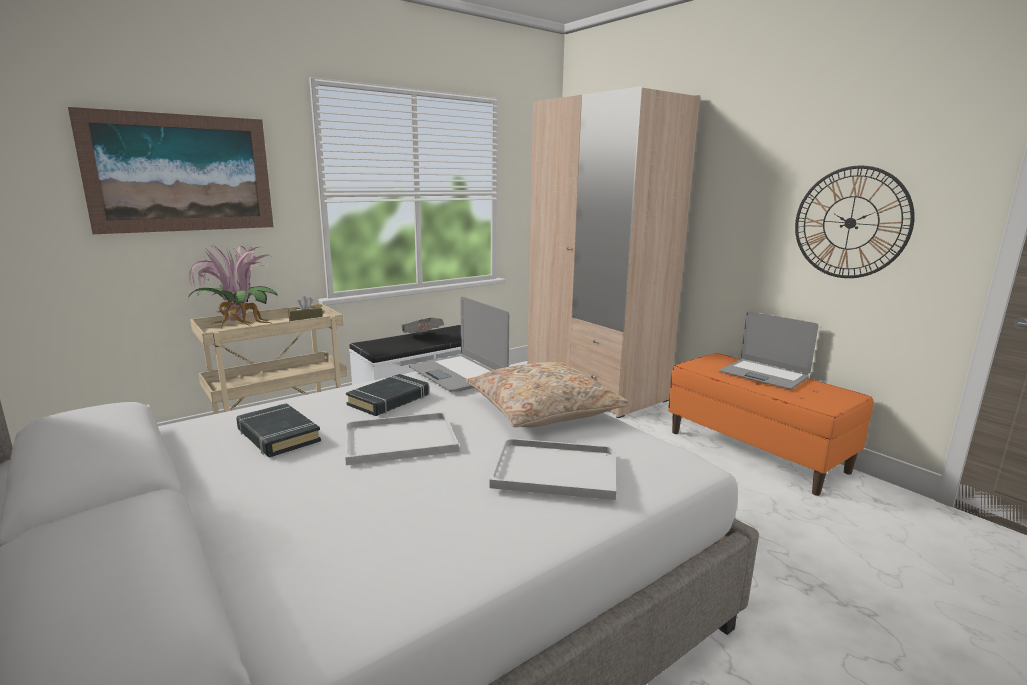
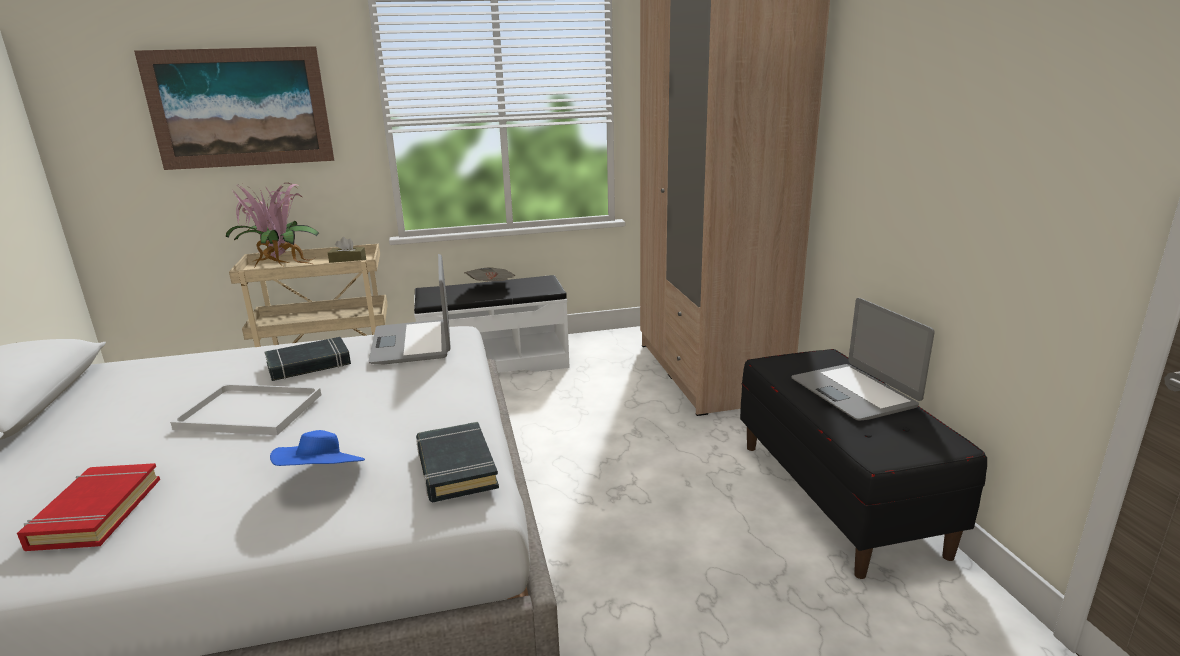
camera: 25 degrees right, 5 degrees up
(278, 436) = (172, 388): black book -> black book (456, 468)
(389, 540) = (96, 513): none -> red book
(543, 409) = (430, 401): beige pillow -> none
(558, 469) = (322, 476): white tray -> blue hat
(756, 451) = (838, 496): orange bench -> black bench
(850, 223) = (981, 178): wall clock -> none

